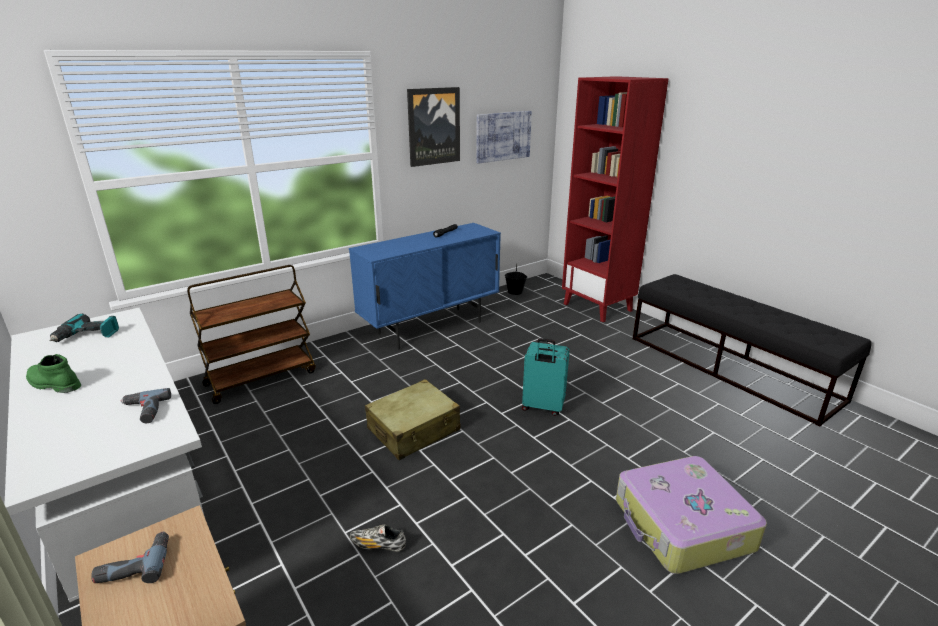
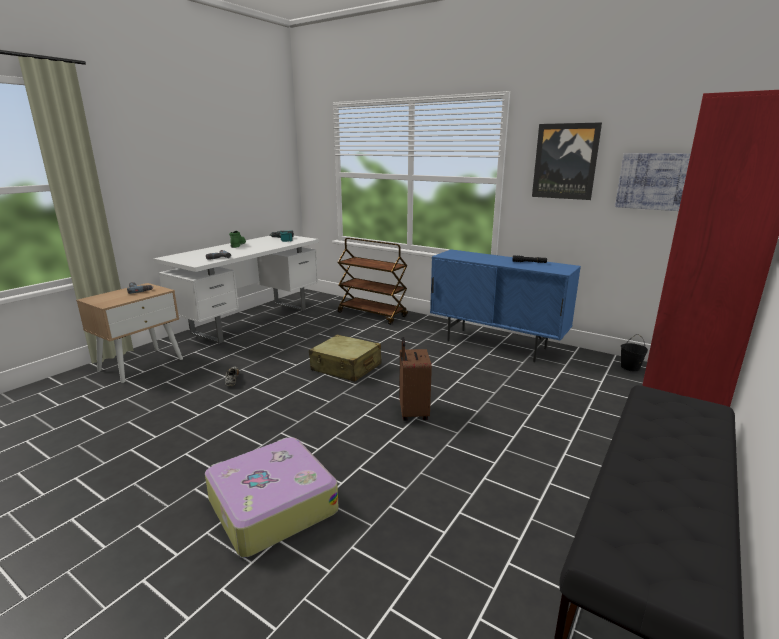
camera: 70 degrees right, 5 degrees down
(542, 407) = (412, 413): turquoise suitcase -> brown suitcase

